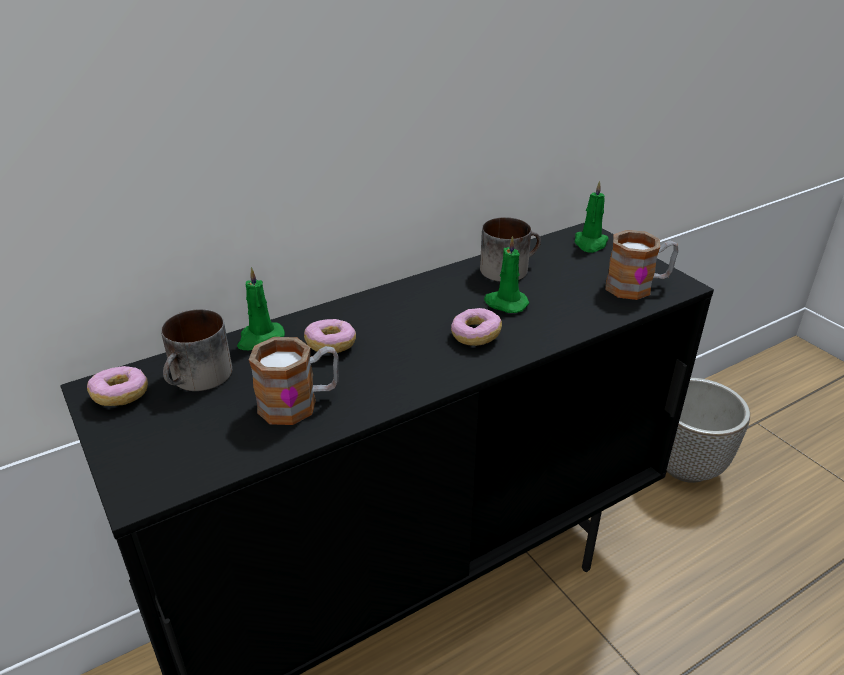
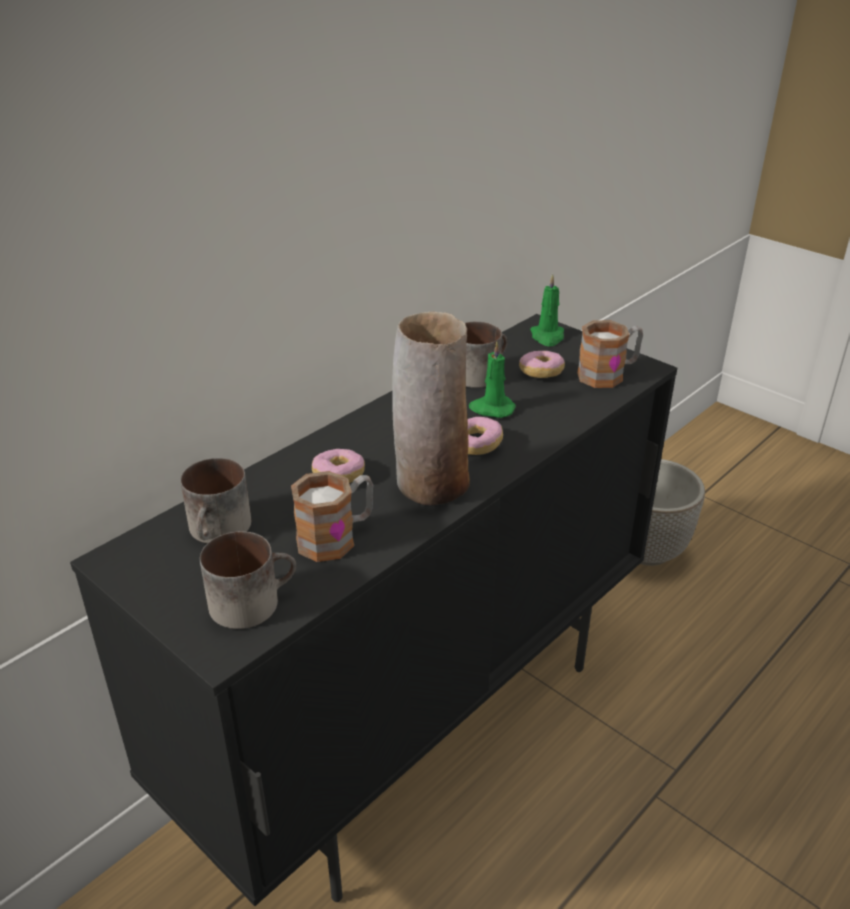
camera: 15 degrees left, 0 degrees up
(121, 396) = (145, 561): donut -> donut (541, 373)
(192, 450) = (252, 600): none -> mug
(260, 339) = (262, 481): green candle -> none
(412, 368) = (431, 485): none -> vase

